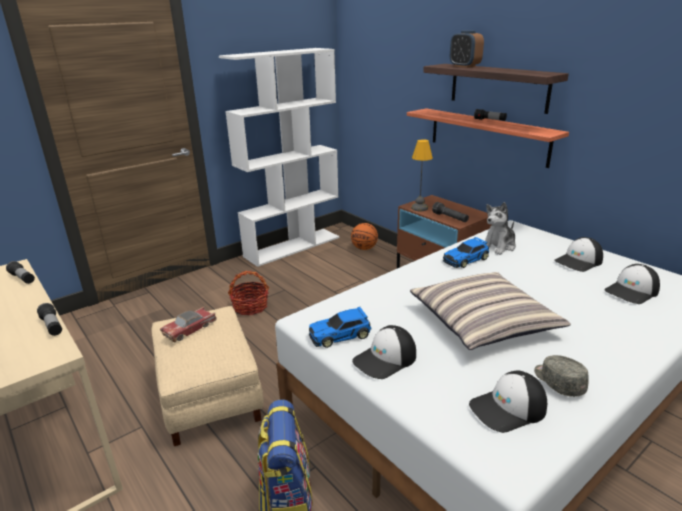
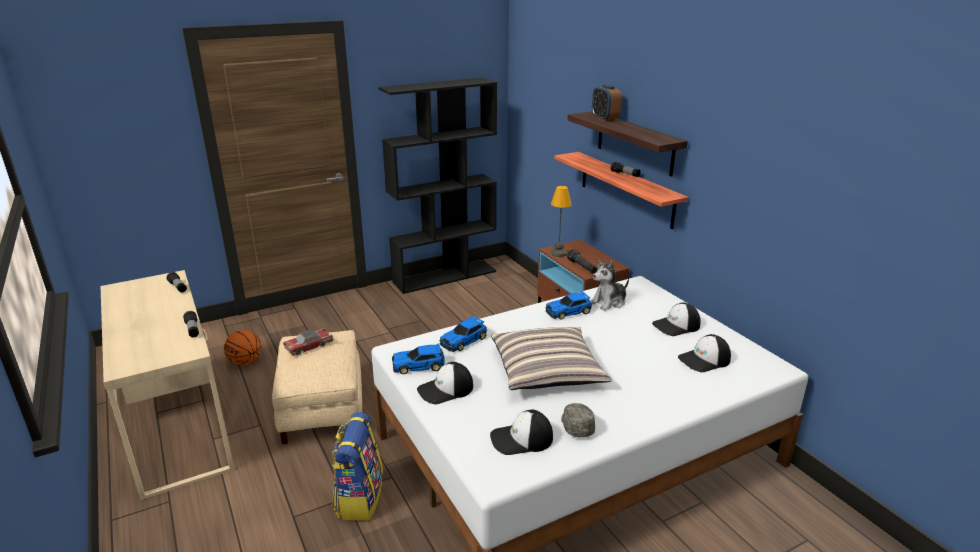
camera: 10 degrees right, 0 degrees up
(250, 307) = (383, 333): basket -> none
(293, 246) = (445, 276): white bookcase -> black bookcase
(364, 248) = (517, 286): basketball -> basketball (245, 362)
(376, 301) = (464, 340): none -> toy car

